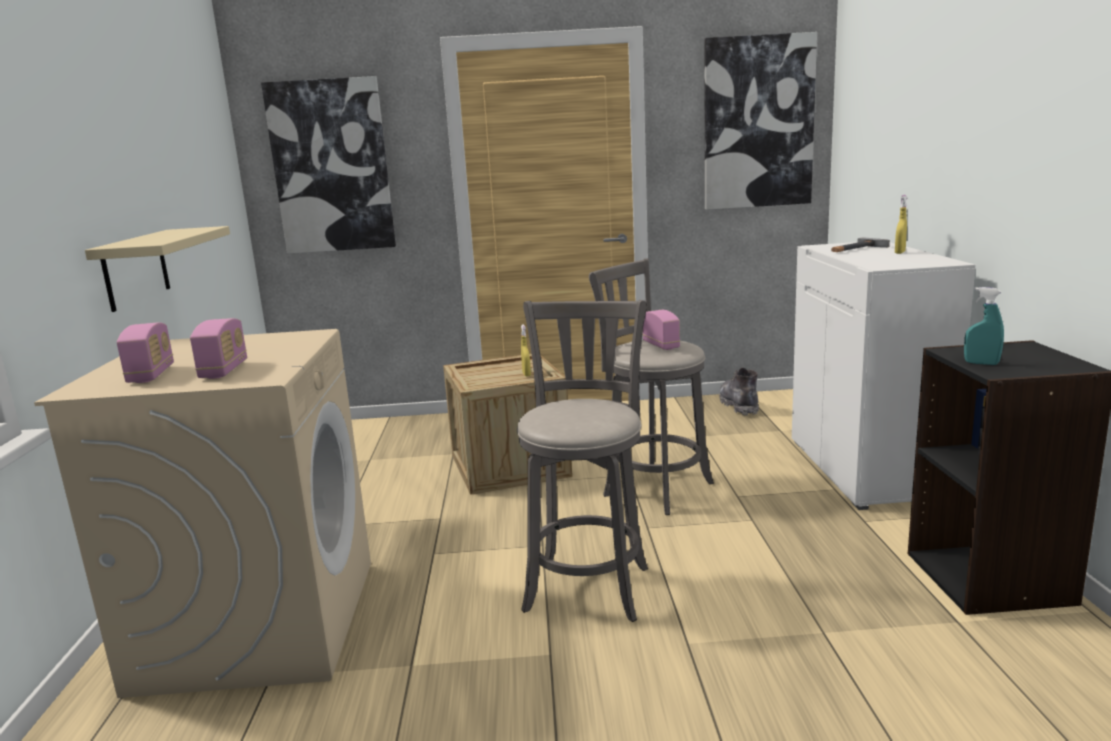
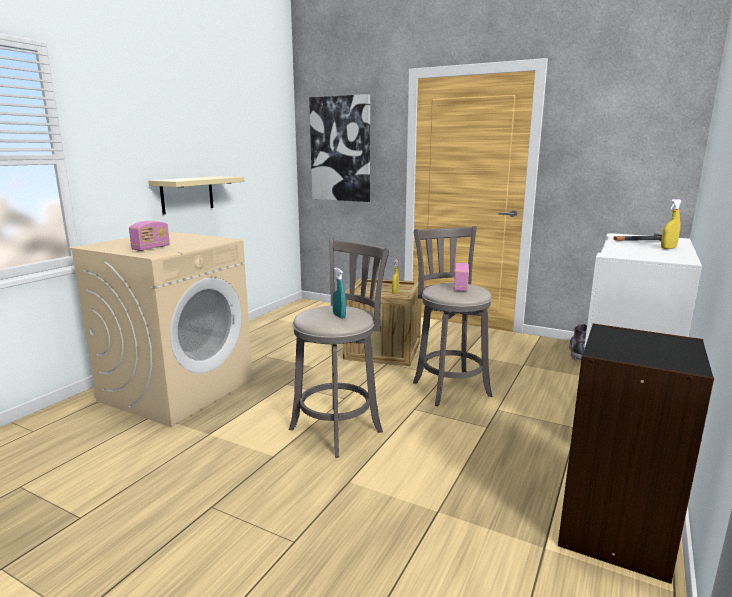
camera: 30 degrees right, 0 degrees up
(151, 375) = (126, 245): radio -> none
(758, 123) = (635, 134): picture -> none
(981, 363) = (608, 343): turquoise spray bottle -> turquoise spray bottle (339, 316)

